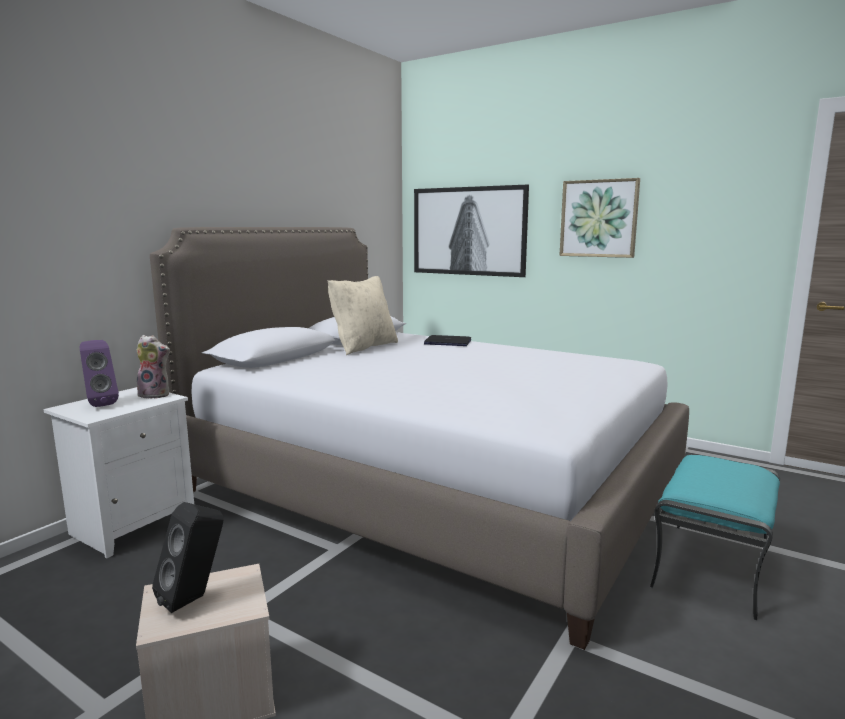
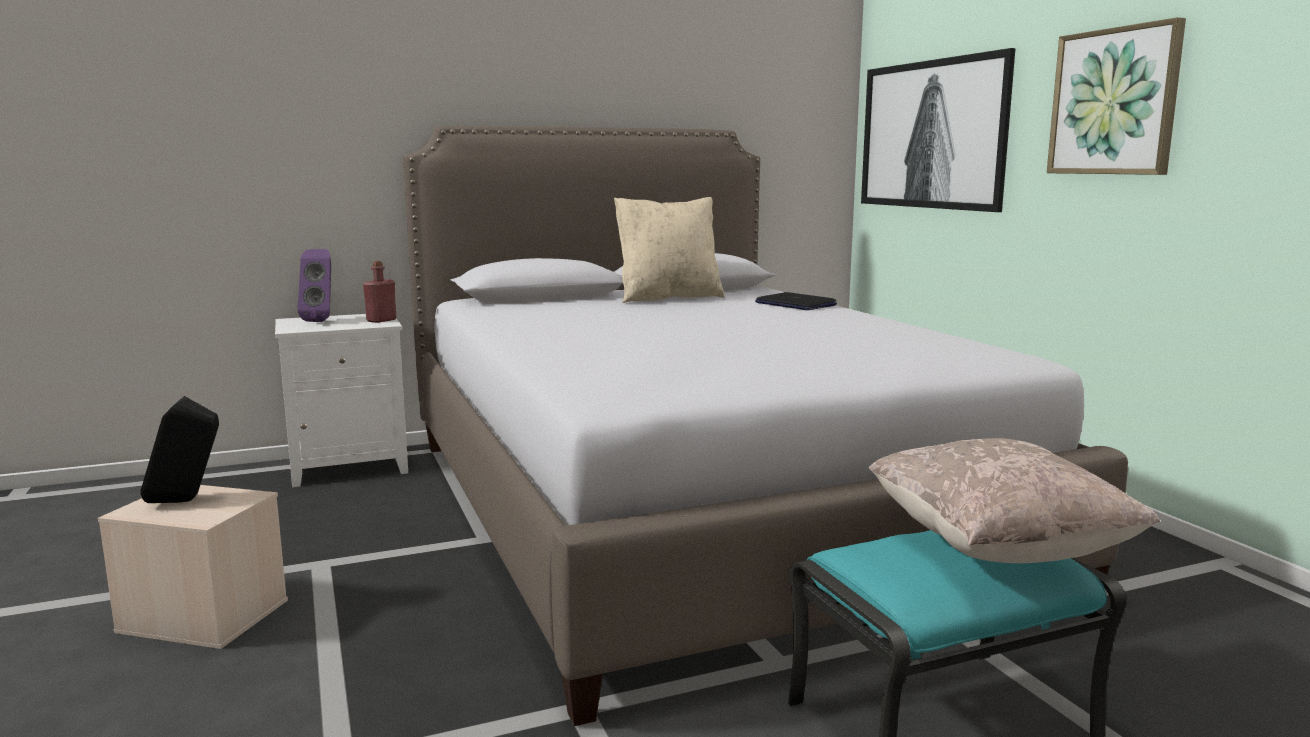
camera: 35 degrees right, 0 degrees up
(156, 394) = (381, 320): plush toy -> red bottle
(728, 468) = (997, 548): none -> beige pillow

